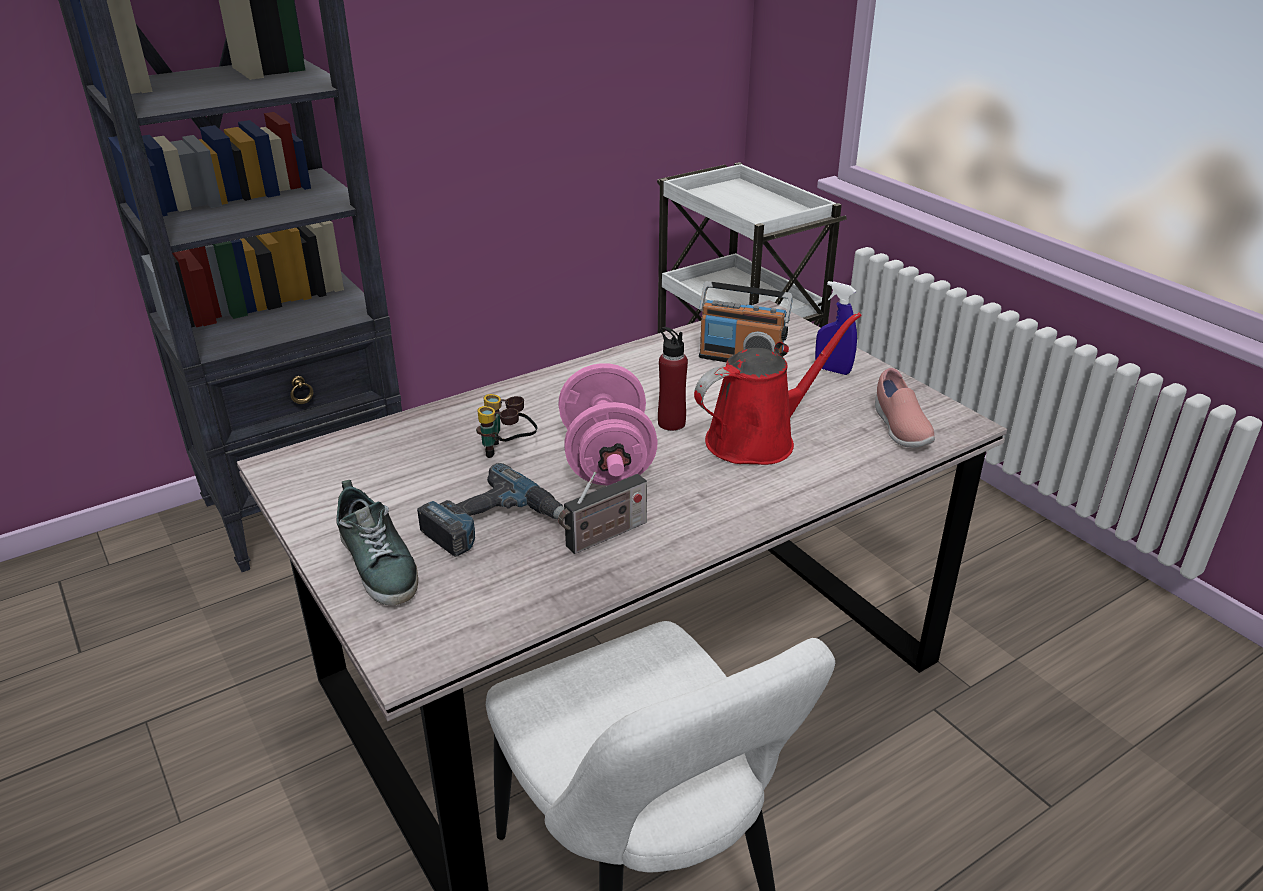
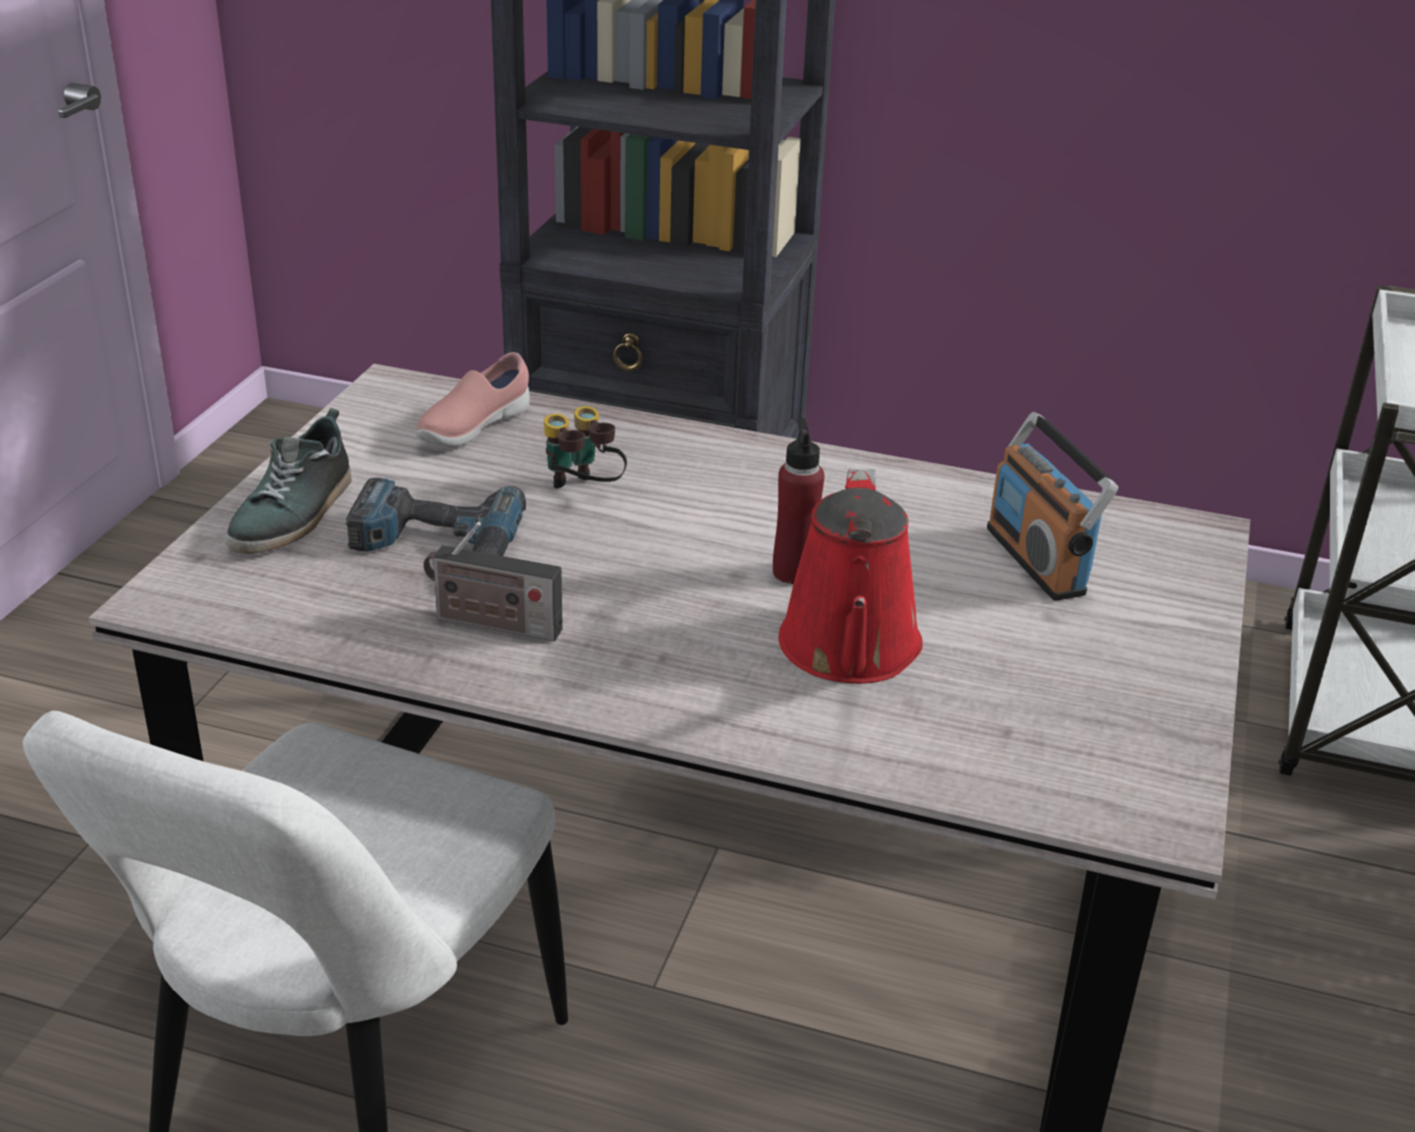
camera: 50 degrees right, 0 degrees up
(607, 460) = (648, 562): pink dumbbell -> none
(758, 439) = (850, 651): red watering can -> red watering can turned 75 degrees clockwise
(832, 370) = (1131, 646): blue spray bottle -> none
(899, 428) = (1057, 763): pink shoe -> pink shoe (473, 428)

